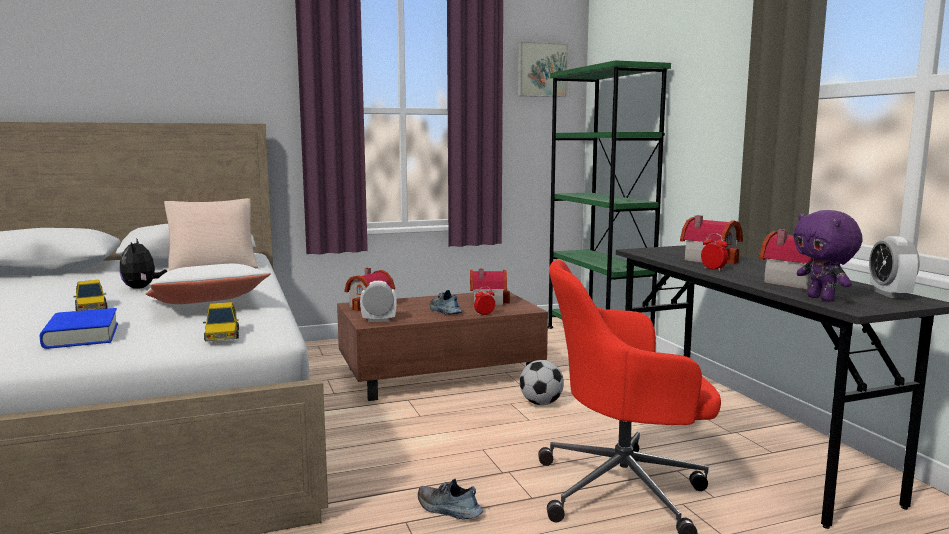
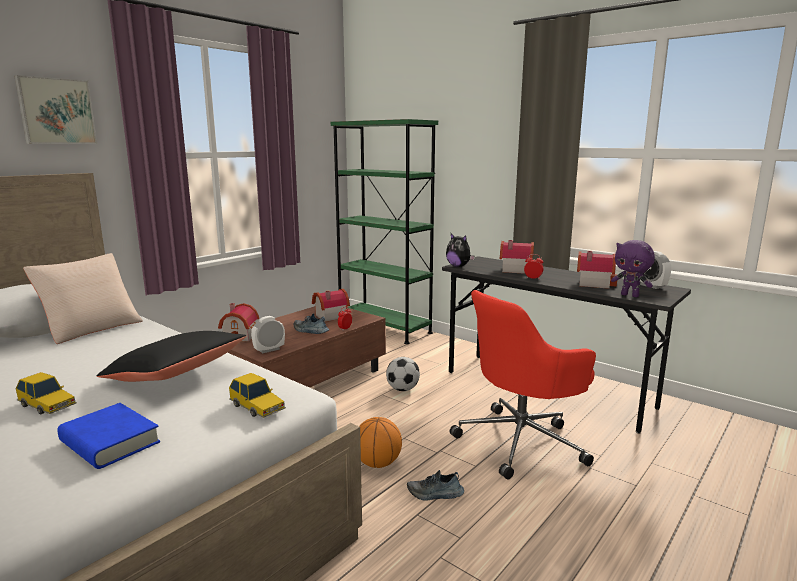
camera: 30 degrees left, 5 degrees up
(141, 288) = (58, 368): plush toy -> plush toy (458, 266)
(207, 305) = (176, 375): white pillow -> black pillow
(424, 465) = (378, 463): none -> basketball
(541, 70) = (316, 117): picture -> picture (56, 111)

